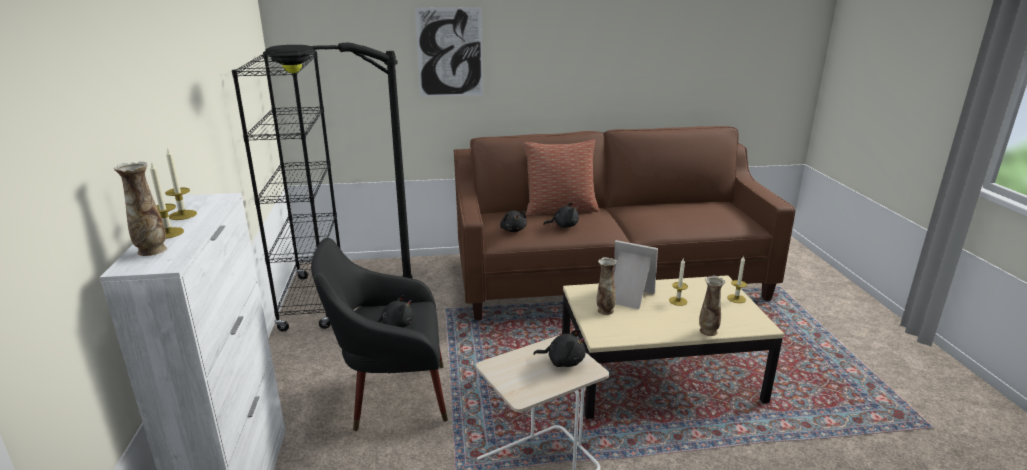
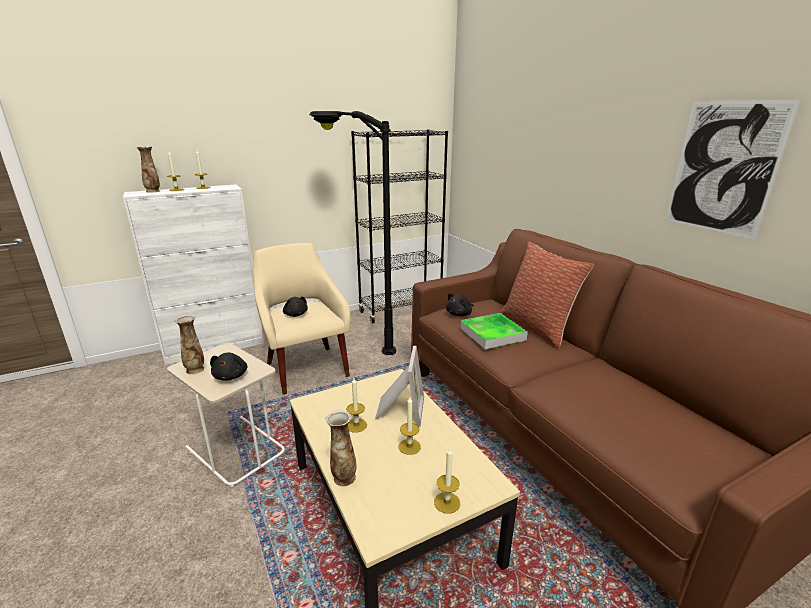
camera: 70 degrees right, 0 degrees up
(391, 396) = (306, 366): black armchair -> beige armchair
(450, 52) = (547, 144): picture -> picture (723, 168)
(563, 226) = (492, 334): black plush toy -> tray
(605, 310) = (362, 398): vase -> vase (195, 369)
(644, 318) = (356, 425): none -> candle

